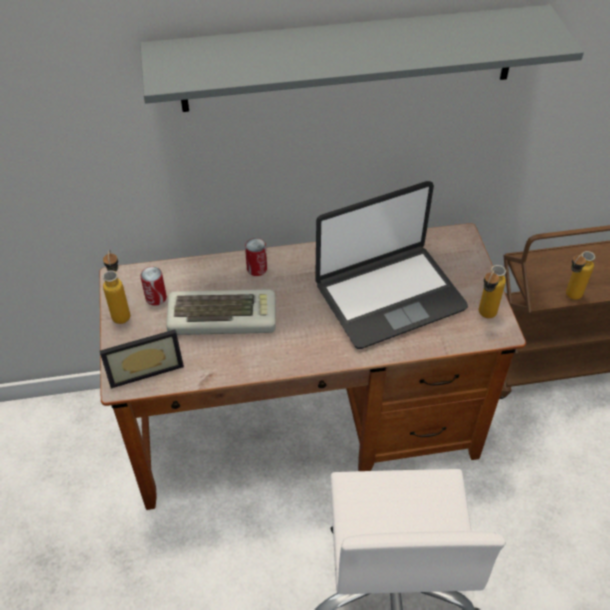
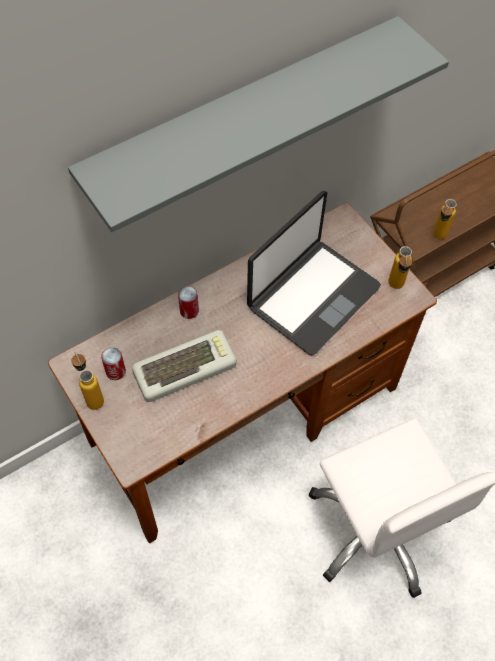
camera: 25 degrees left, 10 degrees up
(144, 367) = (143, 441): picture frame -> none

